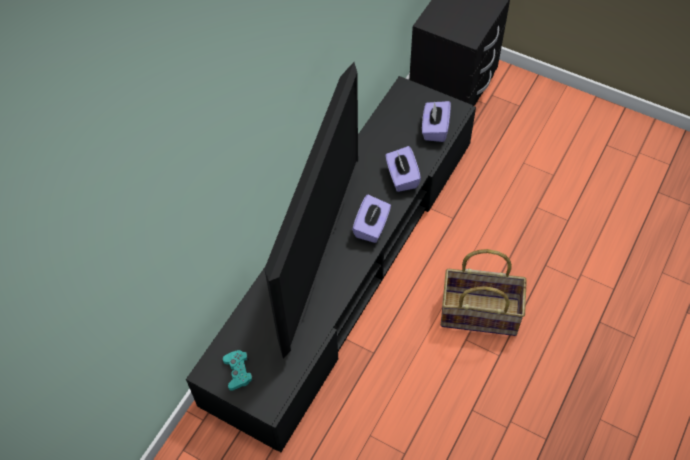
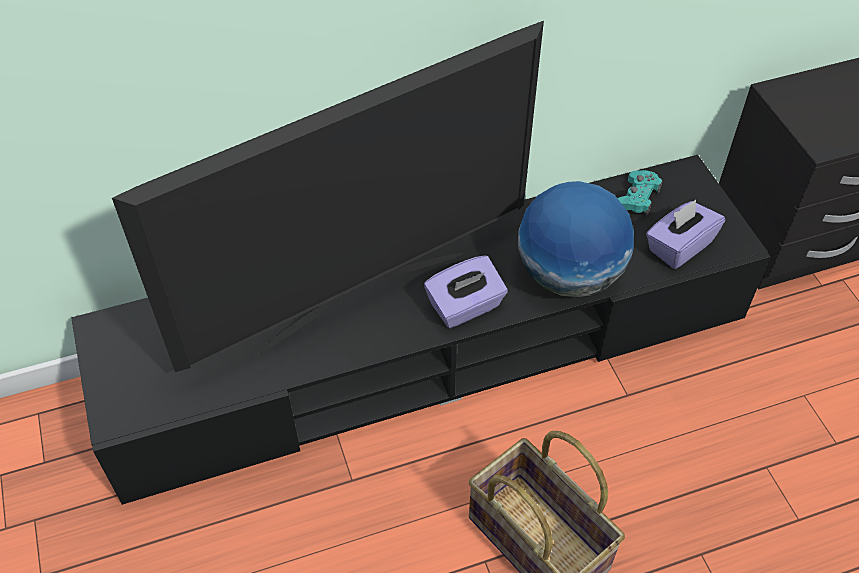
camera: 40 degrees right, 5 degrees down
(238, 372) = (129, 354): turquoise game controller -> turquoise game controller (637, 197)
(402, 177) = (569, 275): purple tissue box -> globe

